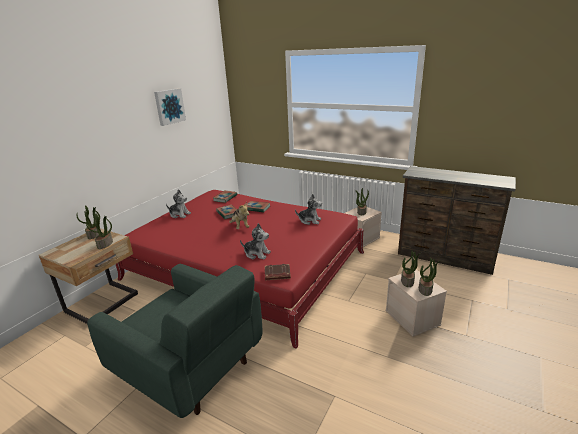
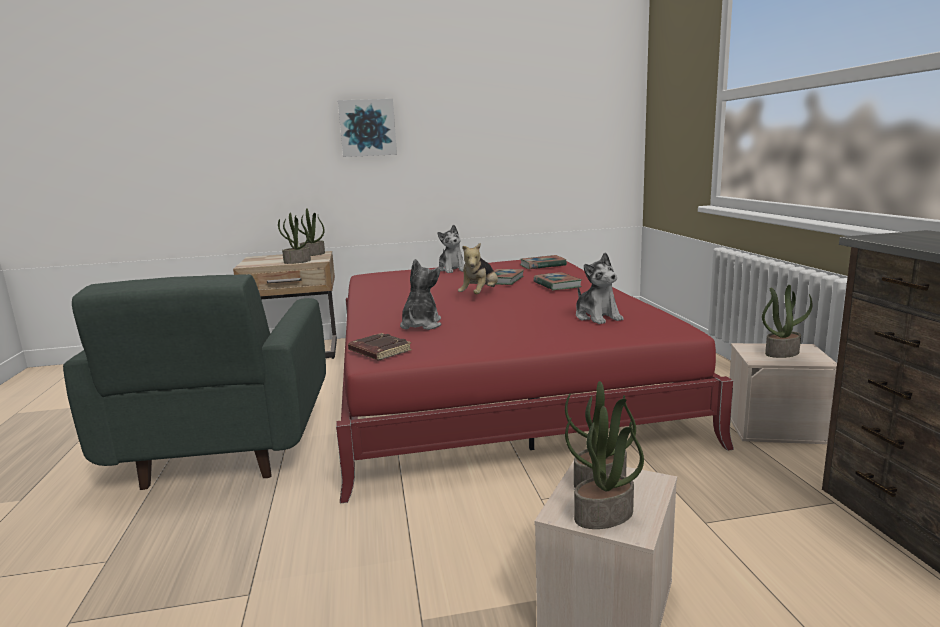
camera: 50 degrees right, 10 degrees down
(169, 106) = (498, 98): picture -> picture (367, 128)
(257, 254) = (420, 325): plush toy -> plush toy turned 150 degrees counterclockwise

